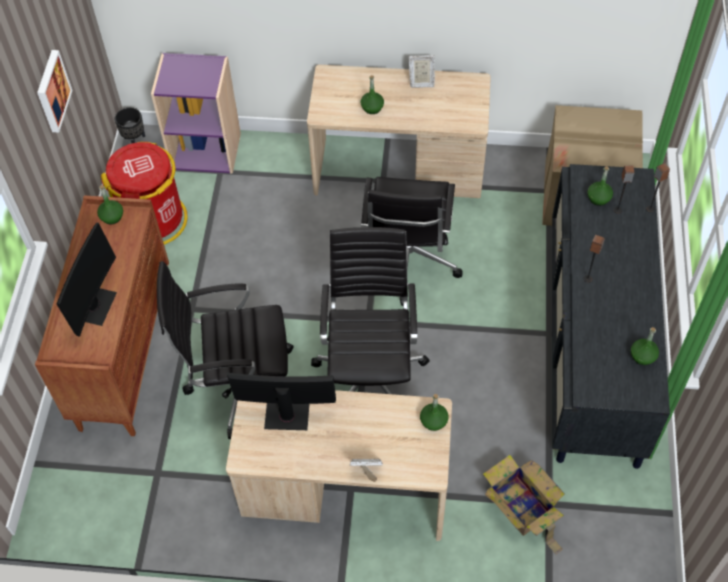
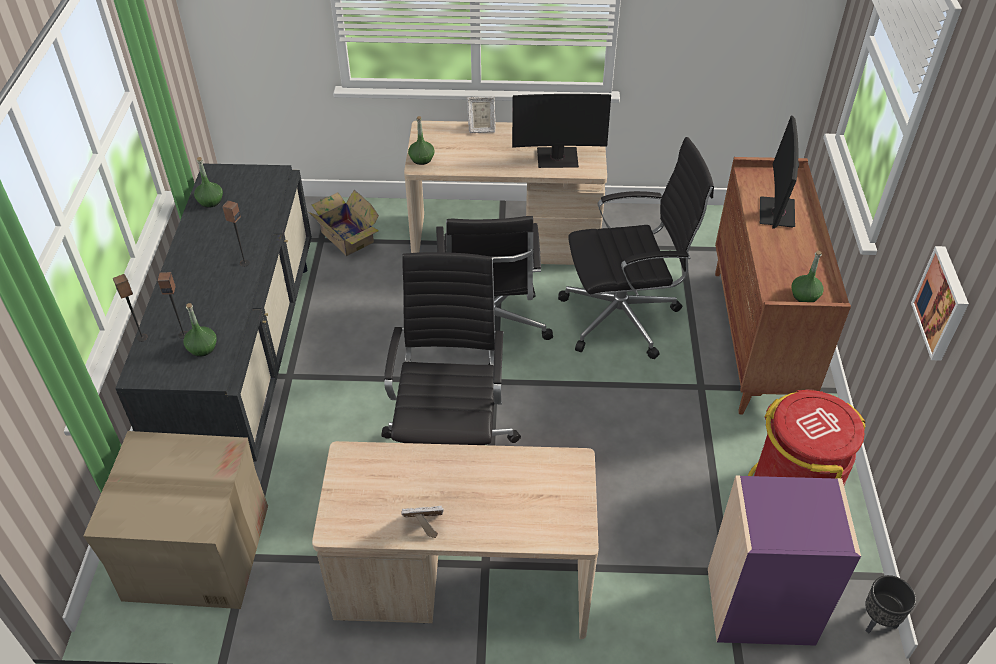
camera: 175 degrees right, 10 degrees down
(372, 108) = (499, 477): green bottle -> none

